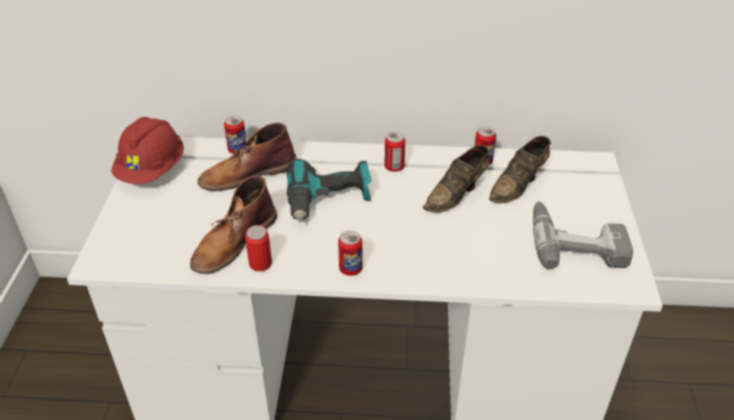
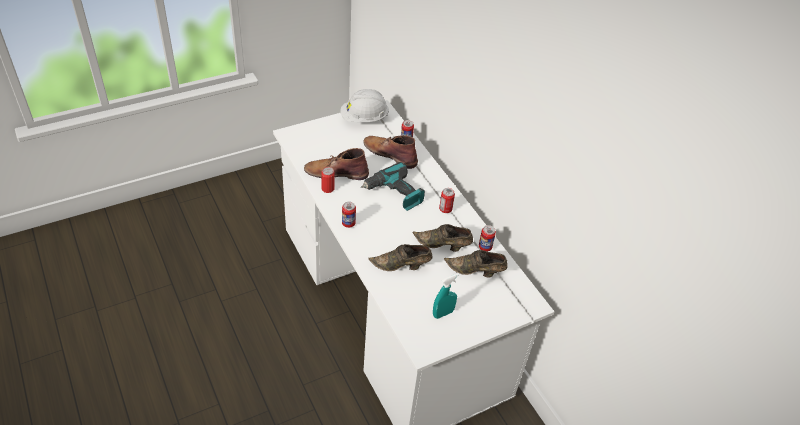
camera: 55 degrees right, 5 degrees up
(152, 170) = (364, 118): red hard hat -> white hard hat
(470, 247) = (402, 266): none -> brown shoe
(575, 242) = (443, 313): power drill -> turquoise spray bottle

